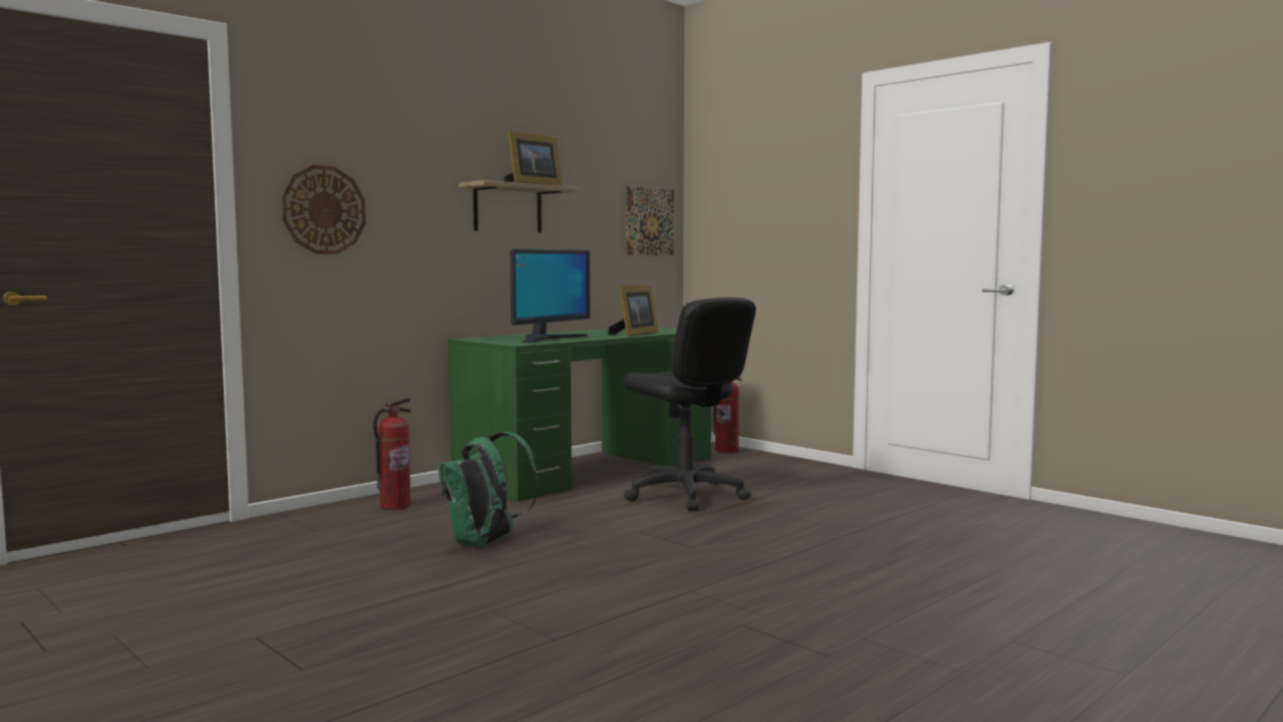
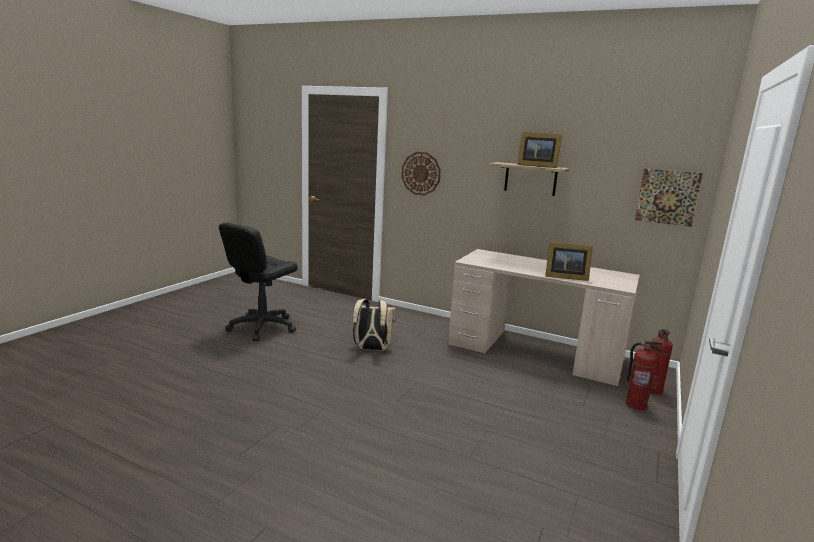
camera: 70 degrees right, 10 degrees up
(395, 505) = (416, 321): fire extinguisher -> fire extinguisher (636, 405)
(485, 543) = (371, 349): green backpack -> beige backpack
(548, 339) = (501, 263): monitor -> none
(589, 469) = (535, 351): green desk -> beige desk
(685, 495) = (505, 387): black office chair -> black office chair (262, 327)

